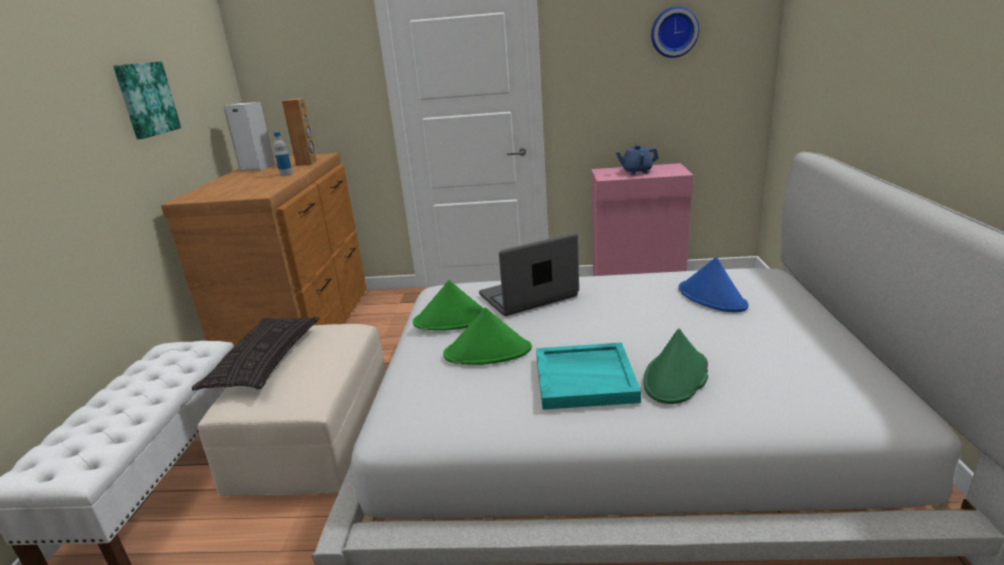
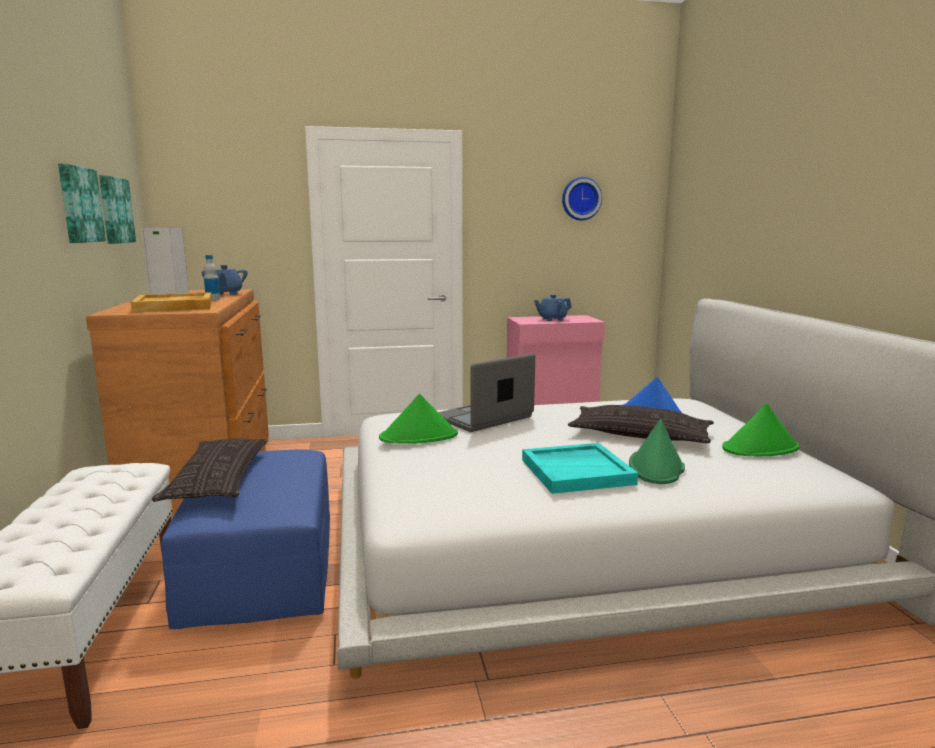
camera: 15 degrees left, 10 degrees down
(195, 93) = (114, 210): none -> picture
(244, 187) = (175, 306): none -> beige tray
(307, 163) = (226, 294): brown speaker -> blue teapot
(315, 436) = (262, 568): beige ottoman -> blue ottoman
(488, 352) = (471, 457): green hat -> green hat (760, 448)
(681, 326) = (639, 435): none -> pillow

